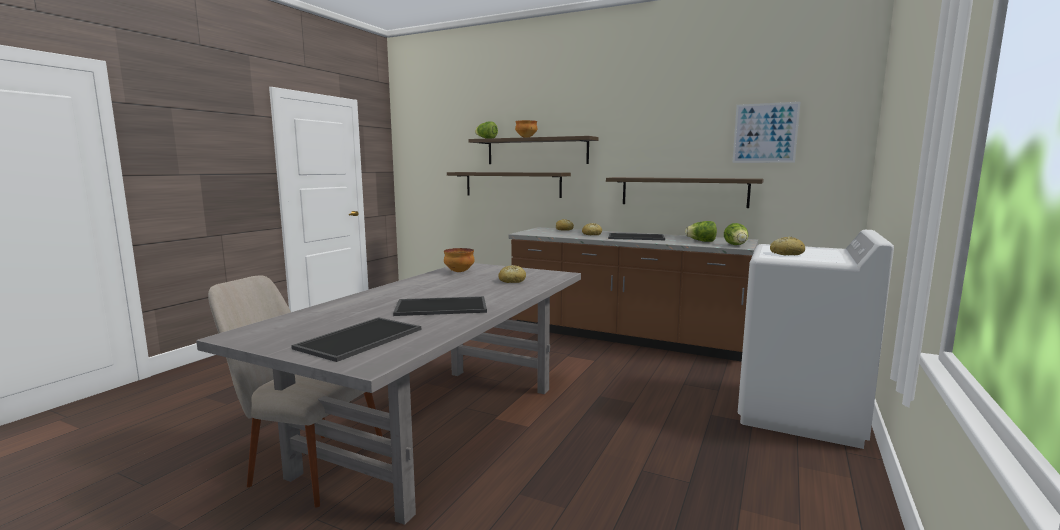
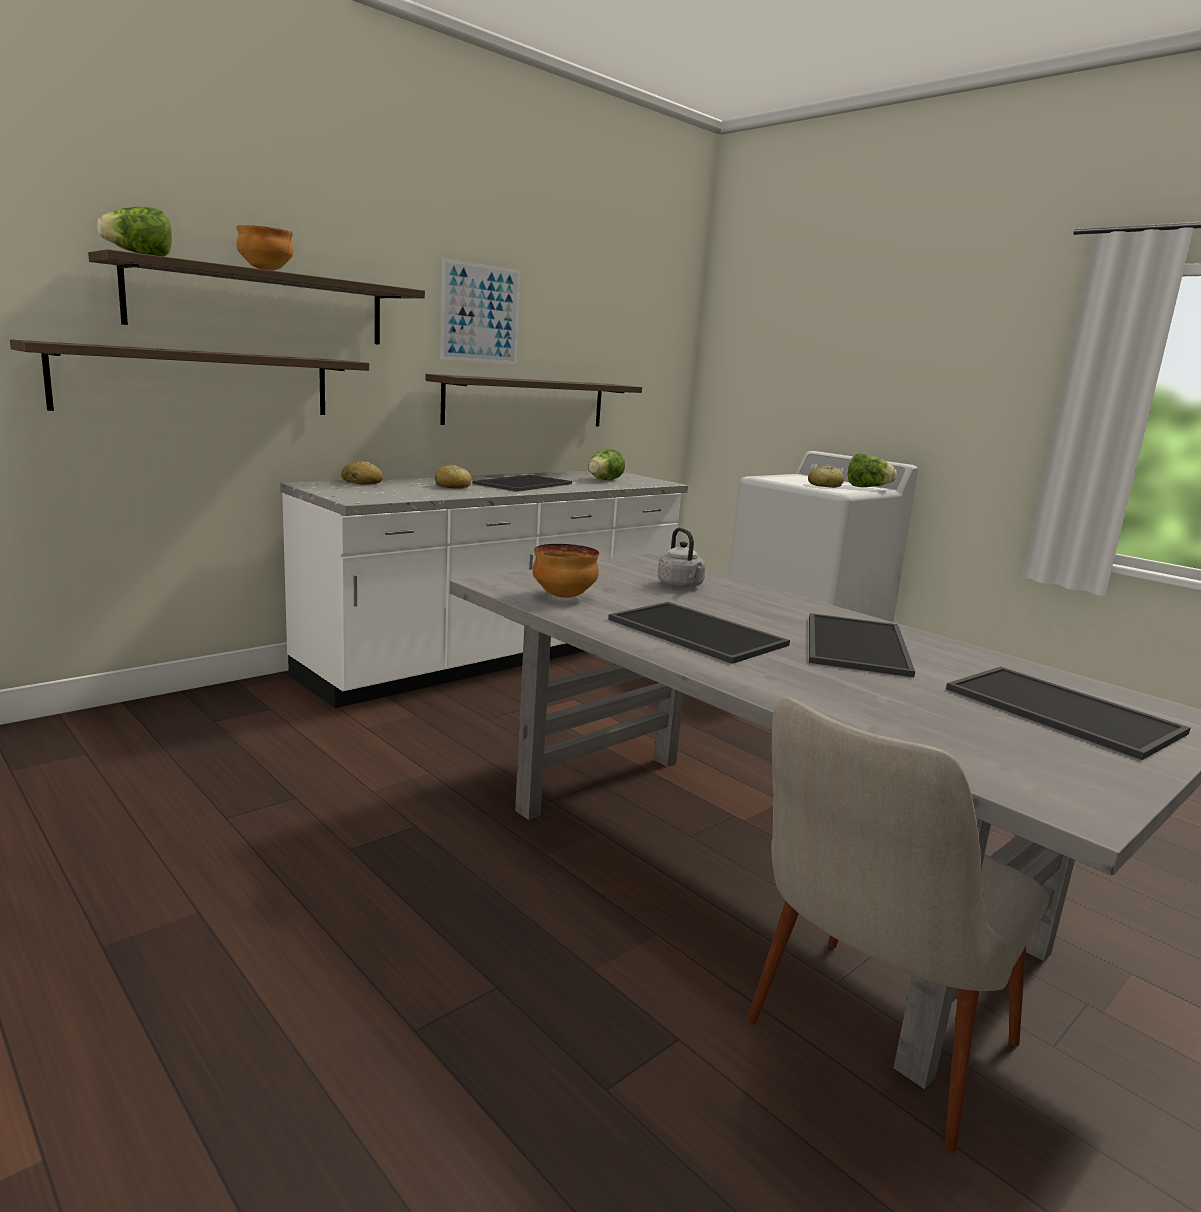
camera: 70 degrees left, 5 degrees up
(428, 288) = (699, 632): none -> tray
(512, 281) = (681, 586): bread -> grey kettle
(625, 337) = (499, 656): brown counter -> white counter
(736, 245) = (652, 481): lettuce -> lettuce (867, 487)
(765, 133) = (615, 319): picture -> picture (480, 314)

